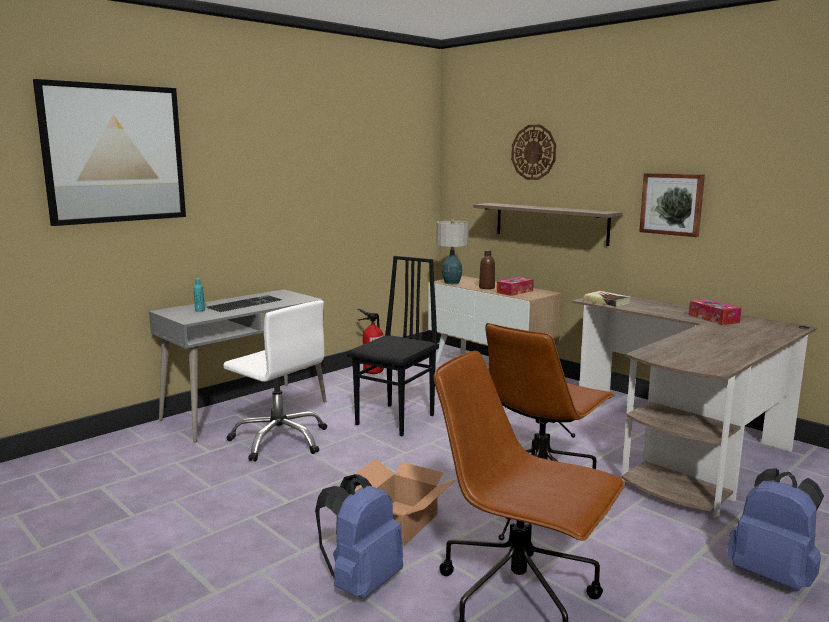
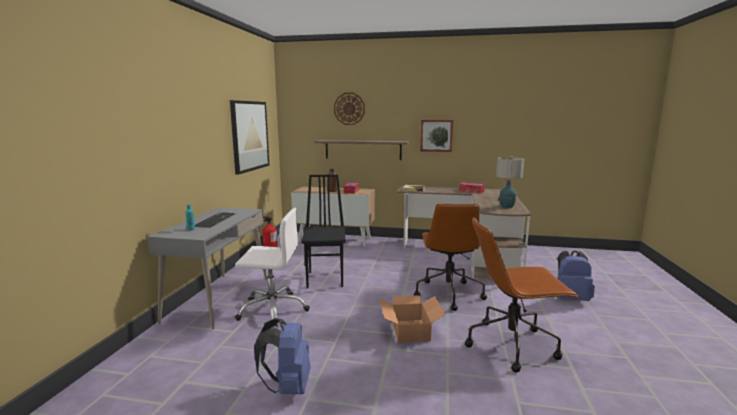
camera: 35 degrees left, 0 degrees up
(114, 154) = (114, 106): picture -> picture (249, 136)
(361, 583) = (439, 367): blue backpack -> blue backpack (288, 387)
(451, 283) = (306, 191): table lamp -> table lamp (507, 207)

